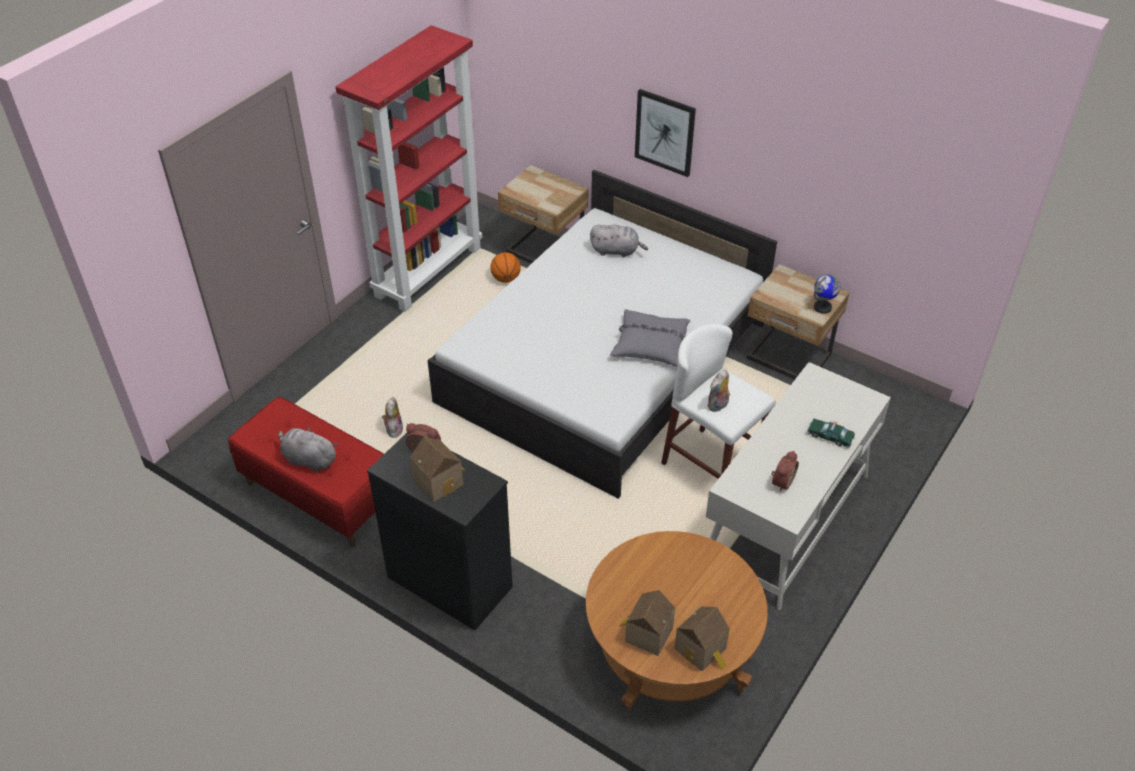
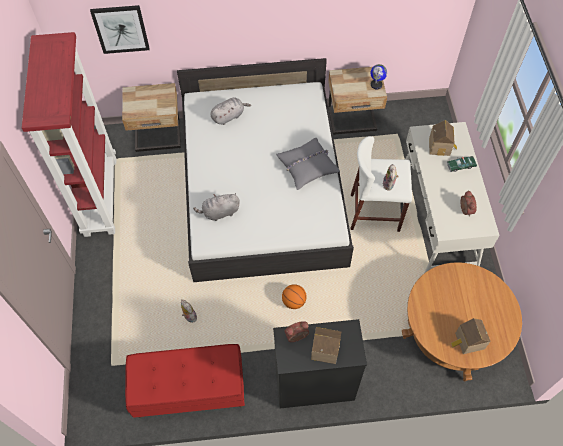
camera: 40 degrees left, 15 degrees up
(308, 459) = (191, 382): grey plush toy -> grey plush toy (219, 212)
(506, 279) = (153, 170): basketball -> basketball (294, 301)
(665, 132) = (229, 26): picture -> picture (121, 29)
(702, 650) = (499, 329): toy house -> toy house (440, 146)

